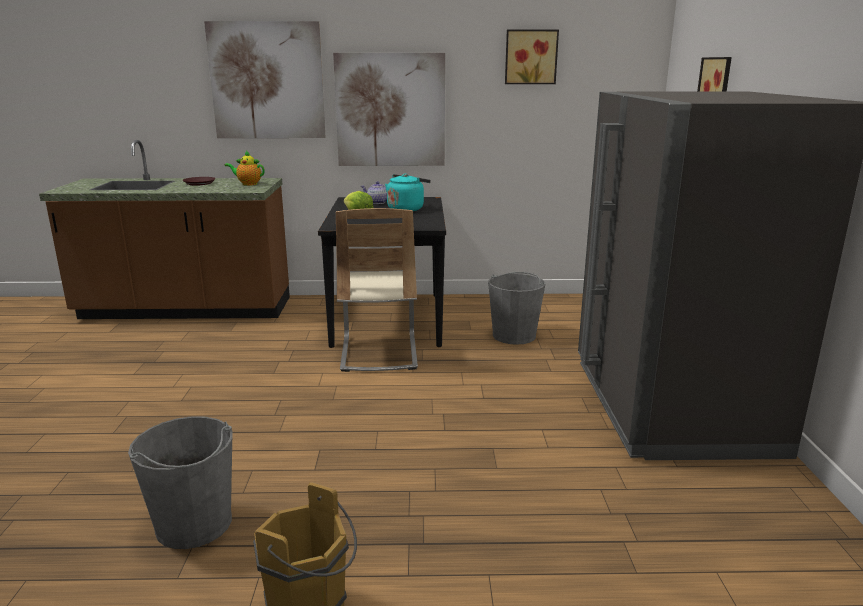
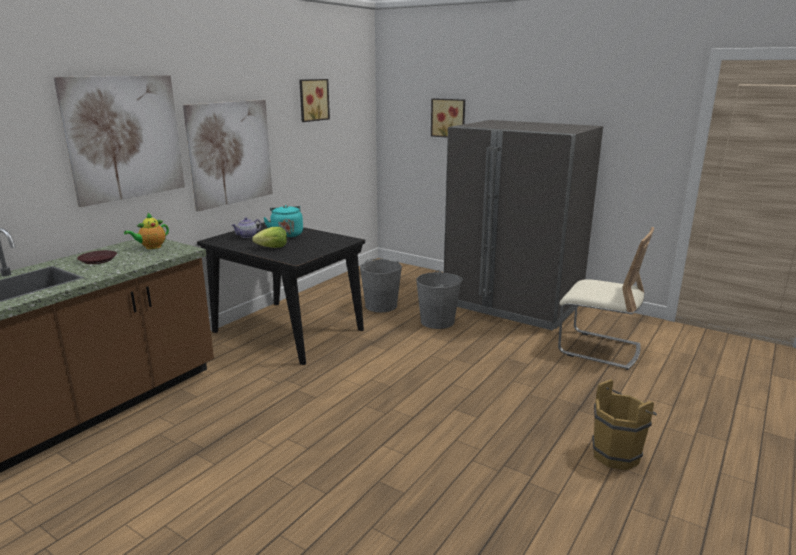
camera: 55 degrees left, 0 degrees up
(194, 524) = (503, 476): grey bucket -> grey bucket (437, 321)
(379, 352) = (340, 351): beige chair -> beige chair (598, 349)

